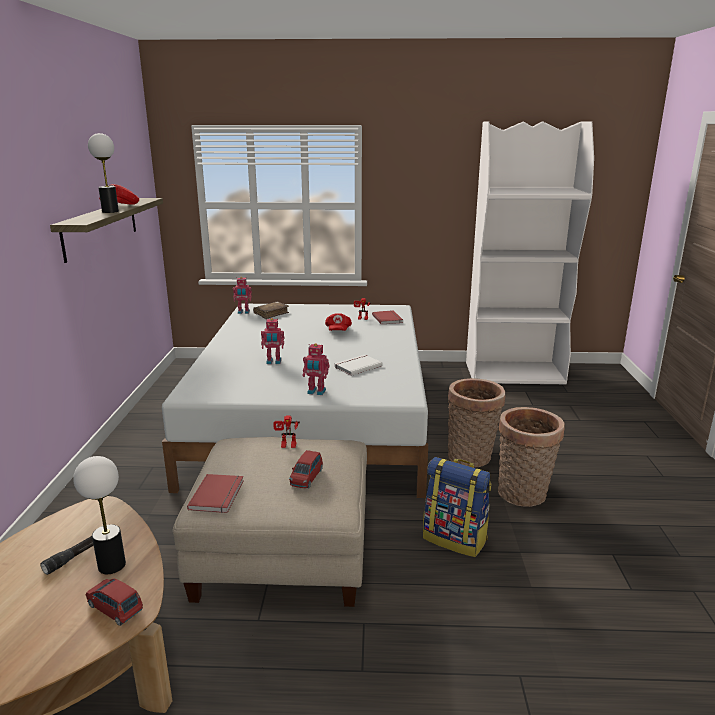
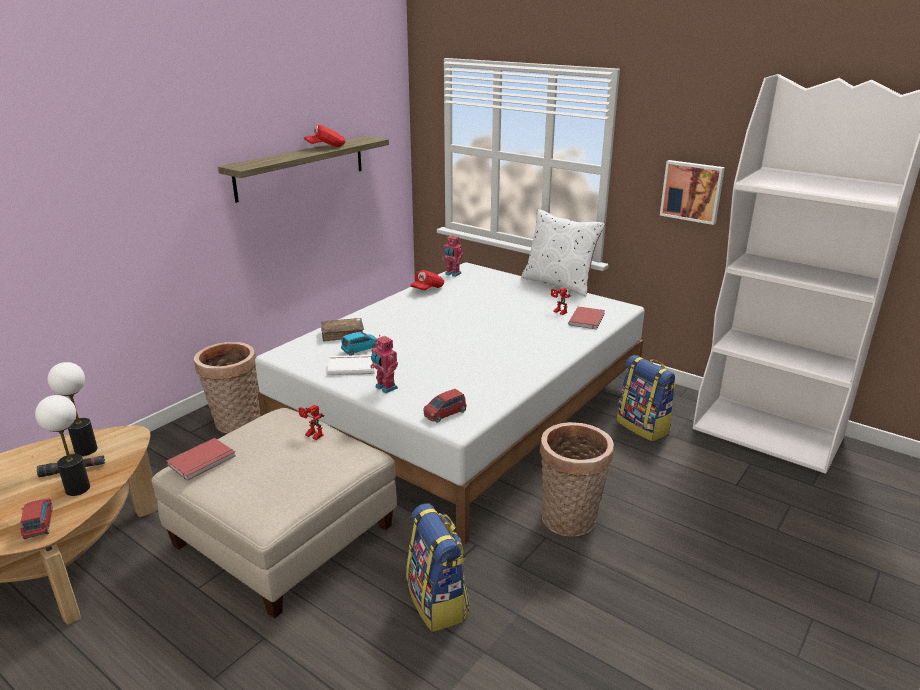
camera: 35 degrees right, 5 degrees up
(110, 211) = (298, 154): table lamp -> table lamp (86, 450)
(252, 374) = (360, 349): none -> blue toy car
(271, 314) = (475, 282): brown book -> brown book (342, 334)
(273, 362) = (397, 341): toy robot -> none
(306, 477) = (281, 474): red toy car -> red toy car (445, 413)
(334, 303) = (559, 283): none -> white pillow
(338, 331) = (510, 321): red cap -> red cap (427, 289)
(357, 366) = (465, 371): white book -> white book (352, 366)
(429, 212) = (692, 191): none -> picture
(444, 390) = (643, 427): none -> backpack
(523, 495) = (571, 592): basket -> basket (236, 424)

